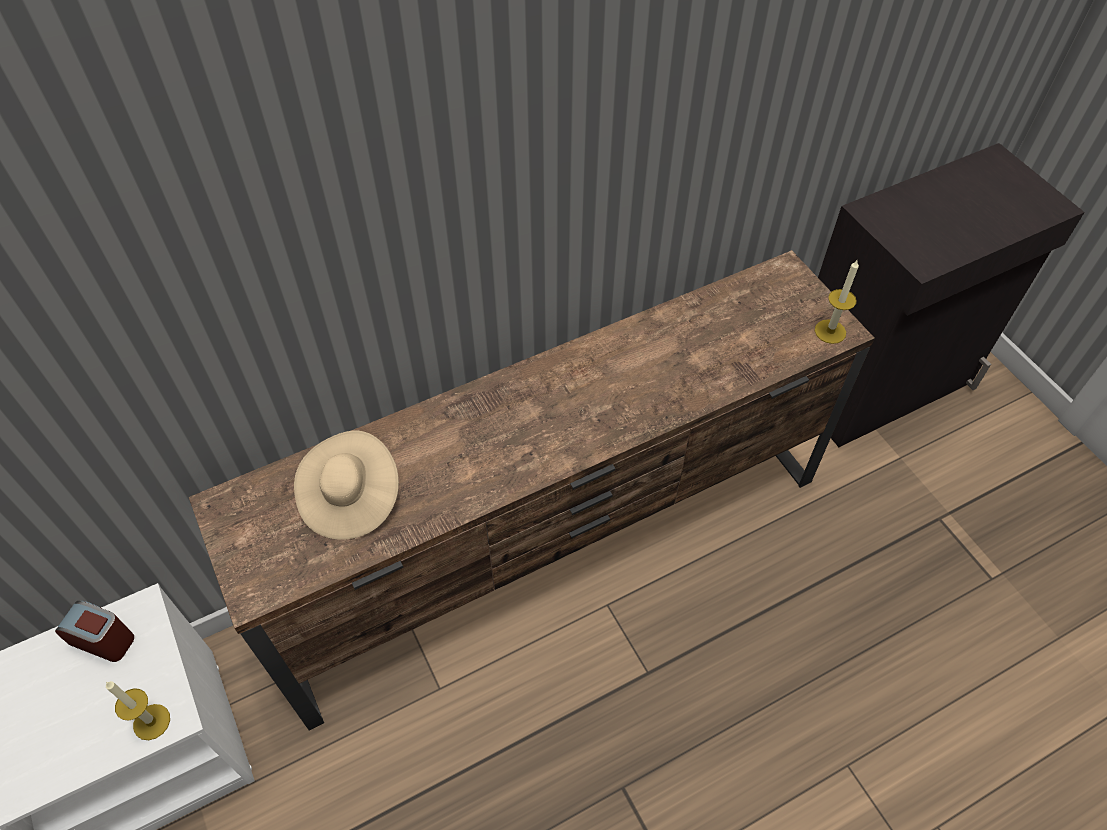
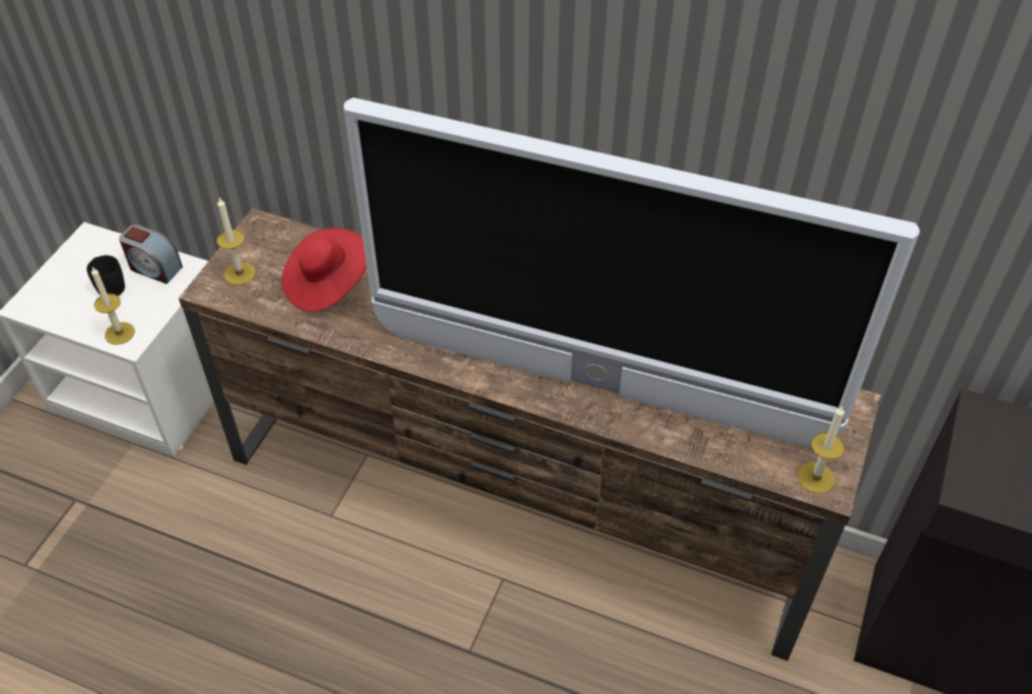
camera: 50 degrees right, 5 degrees down
(78, 694) = (109, 285): none -> black mug
(103, 639) = (154, 268): alarm clock -> alarm clock turned 135 degrees clockwise
(261, 557) = (239, 273): none -> candle
(350, 498) = (327, 285): beige hat -> red hat
(639, 391) = (596, 384): none -> television

